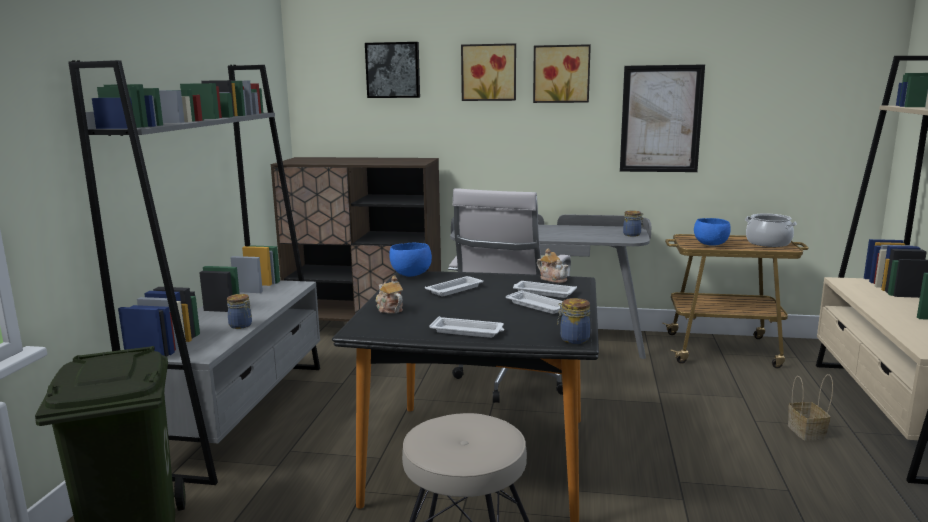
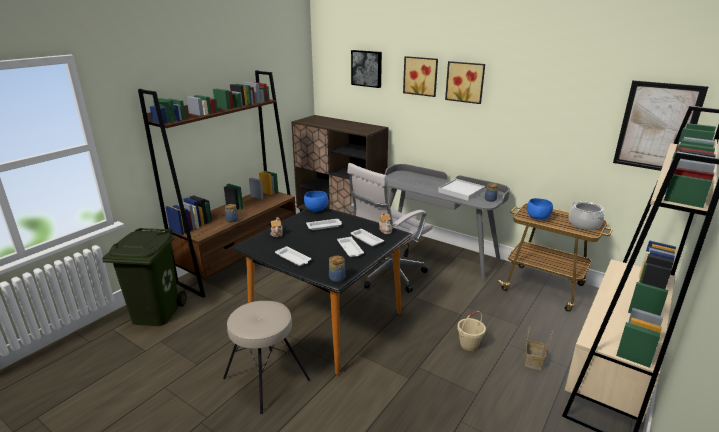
camera: 25 degrees right, 10 degrees up
(241, 414) = (241, 261): grey bookcase -> brown bookcase
(583, 232) = (461, 191): none -> white tray
(661, 119) = (529, 121): picture -> picture (657, 127)
(712, 435) = (469, 345): none -> beige bucket

